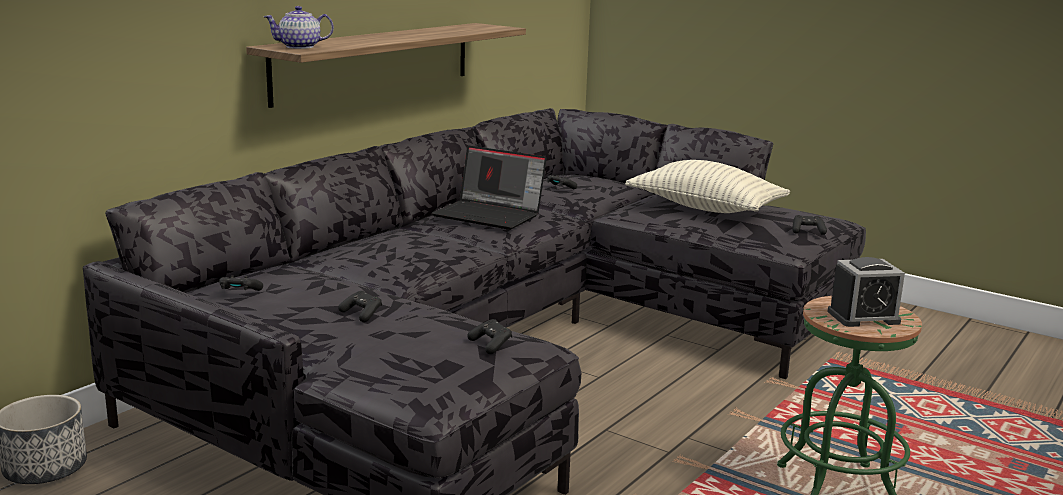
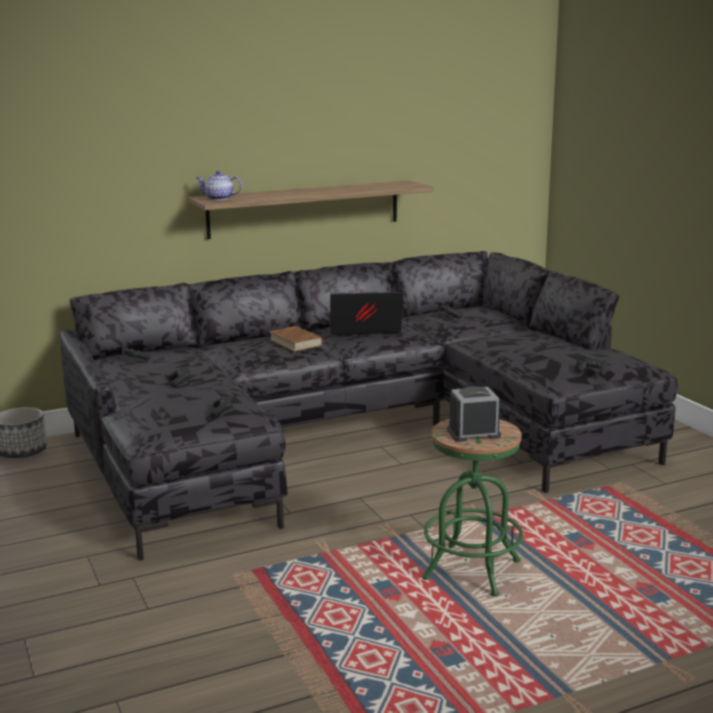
camera: 30 degrees right, 0 degrees up
(433, 240) = (295, 342): none -> brown book
(490, 215) = (363, 330): laptop -> laptop turned 120 degrees clockwise
(705, 208) = (539, 344): pillow -> none
(863, 317) = (473, 433): alarm clock -> alarm clock turned 150 degrees clockwise

